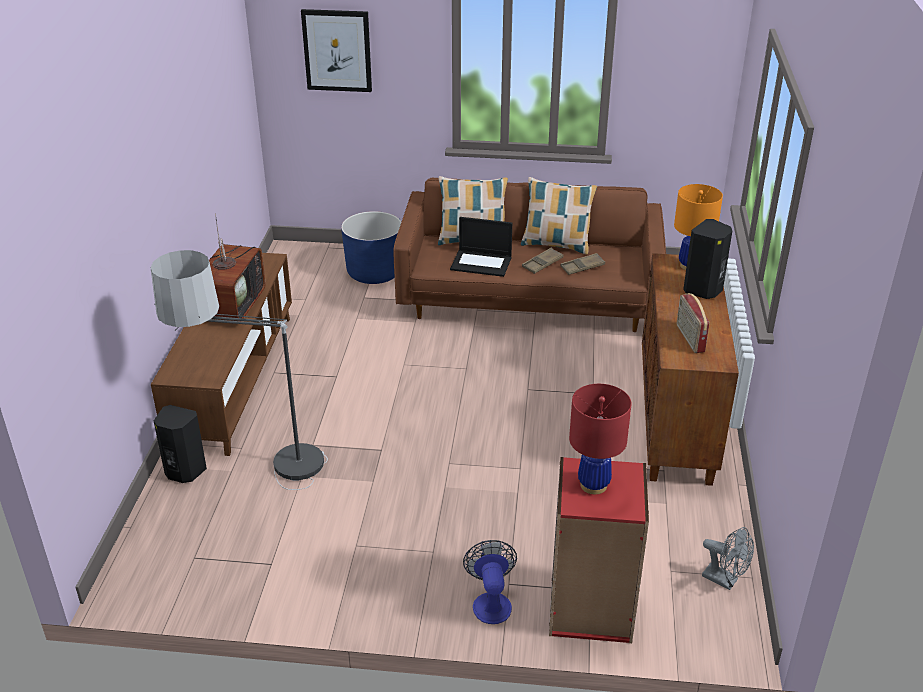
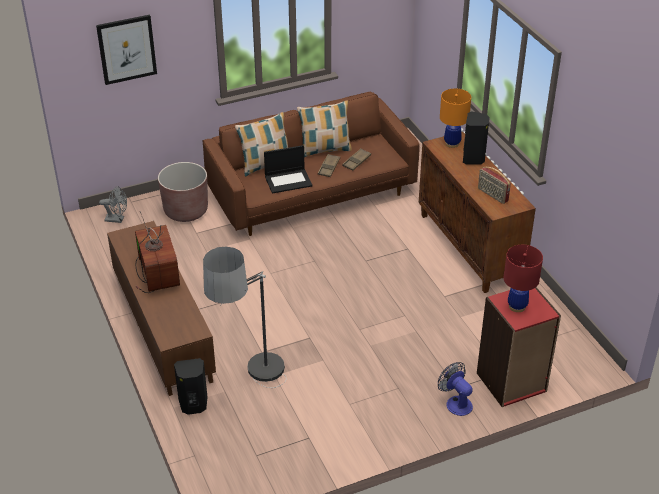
camera: 30 degrees left, 5 degrees up
(374, 273) = (186, 211): blue planter -> brown planter
(725, 580) = (567, 335): grey fan -> grey fan (117, 219)

